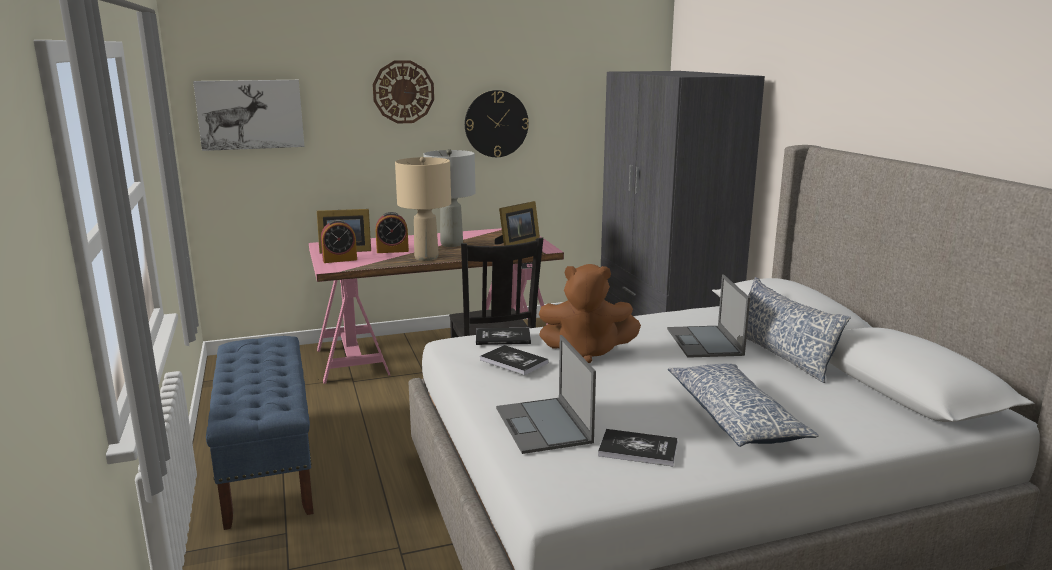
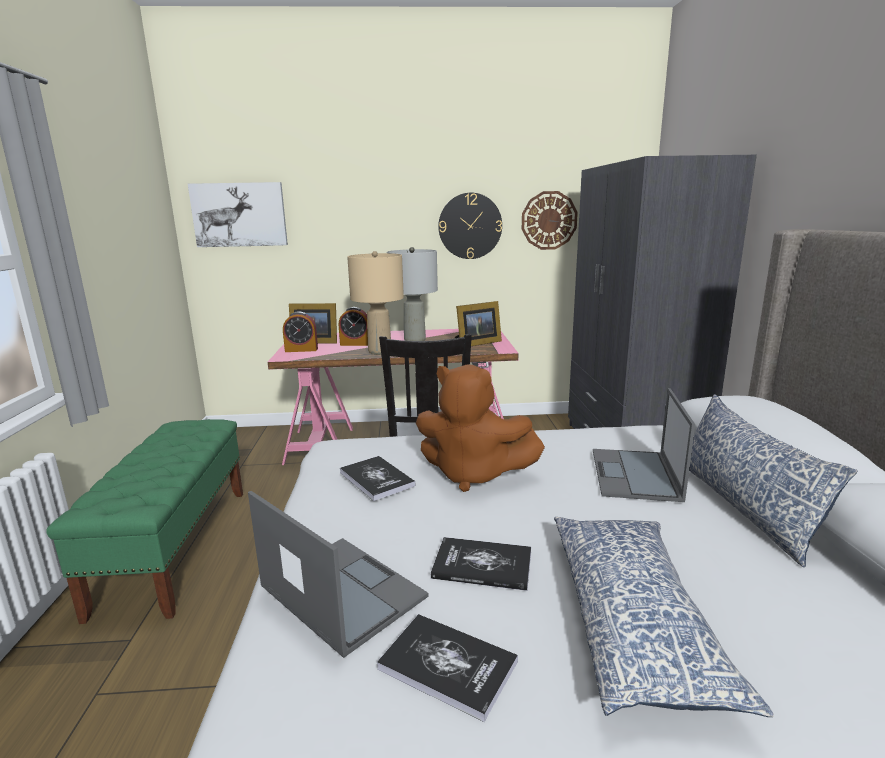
camera: 15 degrees right, 0 degrees up
(267, 463) = (176, 547): blue bench -> green bench
(403, 92) = (379, 194): wall clock -> wall clock (549, 220)
(503, 338) = (389, 445): book -> book (482, 565)
(544, 426) = (340, 591): laptop -> laptop turned 135 degrees clockwise

